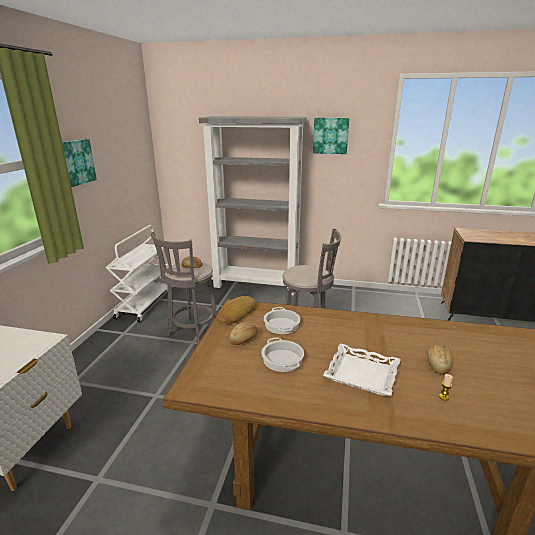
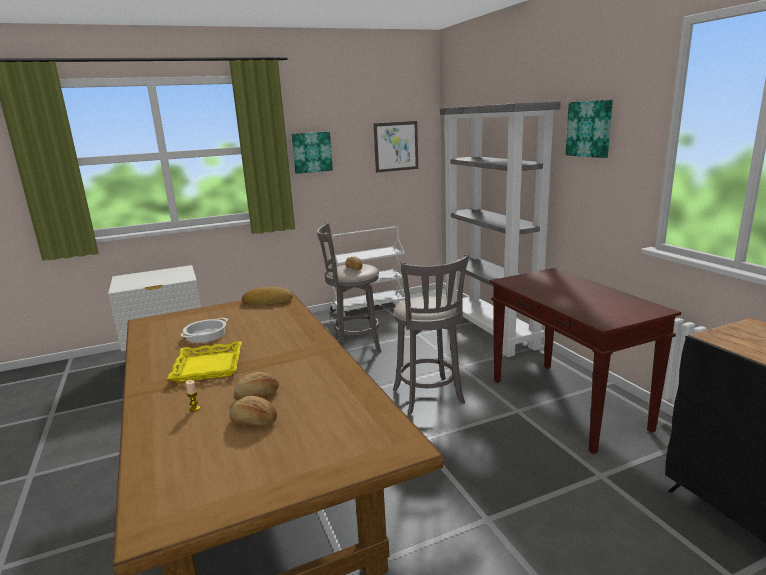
camera: 55 degrees right, 5 degrees down
(131, 151) = (396, 146): none -> picture
(244, 339) = (226, 315): bread -> bread (253, 422)
(282, 325) = (265, 319): cooking pot -> none
(361, 305) = (568, 405): none -> brown console table
(361, 374) = (207, 367): white tray -> yellow tray

